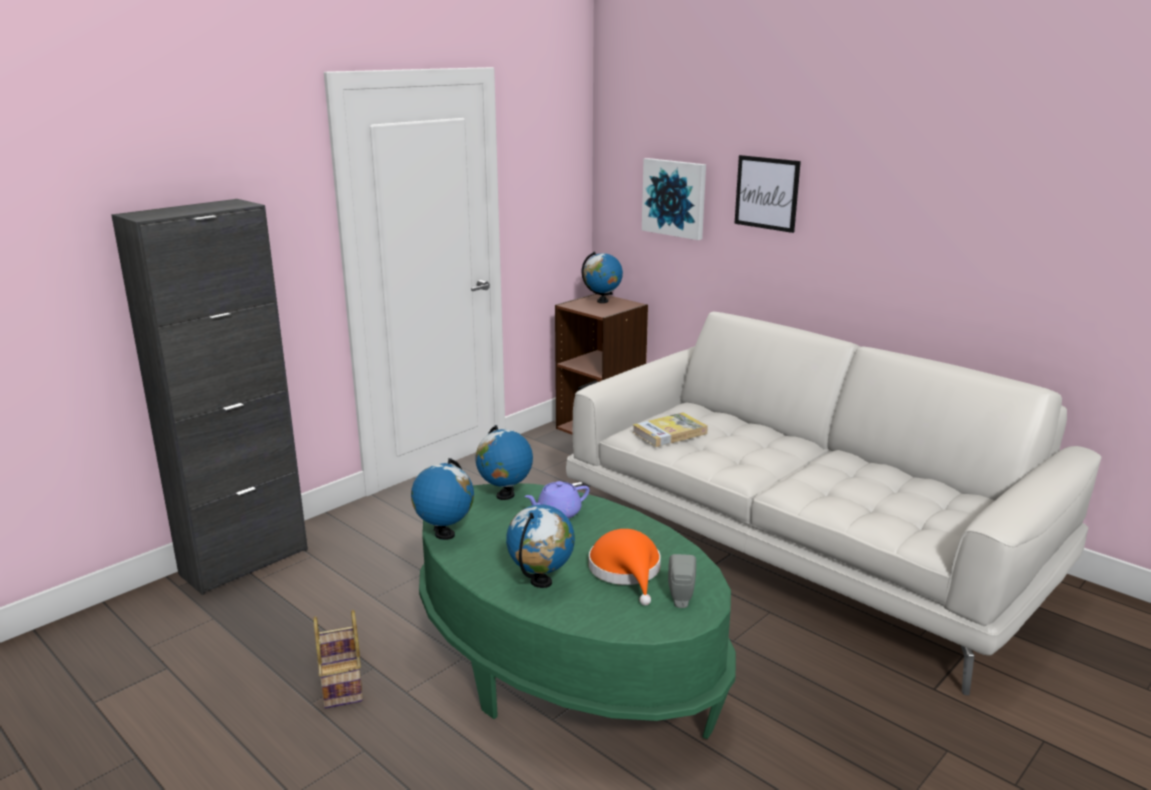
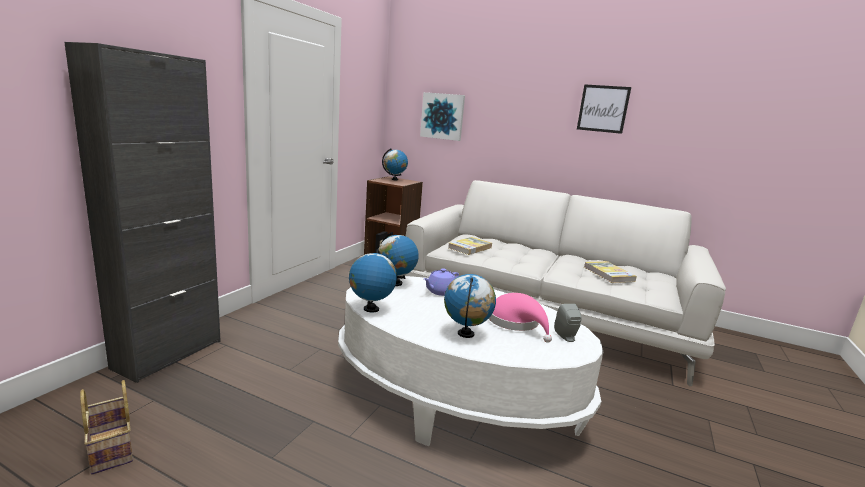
camera: 20 degrees left, 5 degrees down
(343, 684) = (293, 438): basket -> basket (112, 449)
(566, 662) = (455, 398): green coffee table -> white coffee table
(627, 571) = (516, 323): orange hat -> pink hat
(767, 193) = (504, 111): picture -> picture (603, 109)
(872, 495) = (608, 274): none -> book

